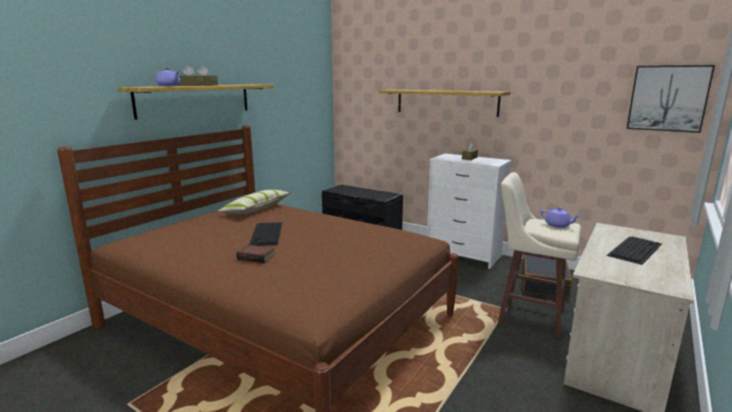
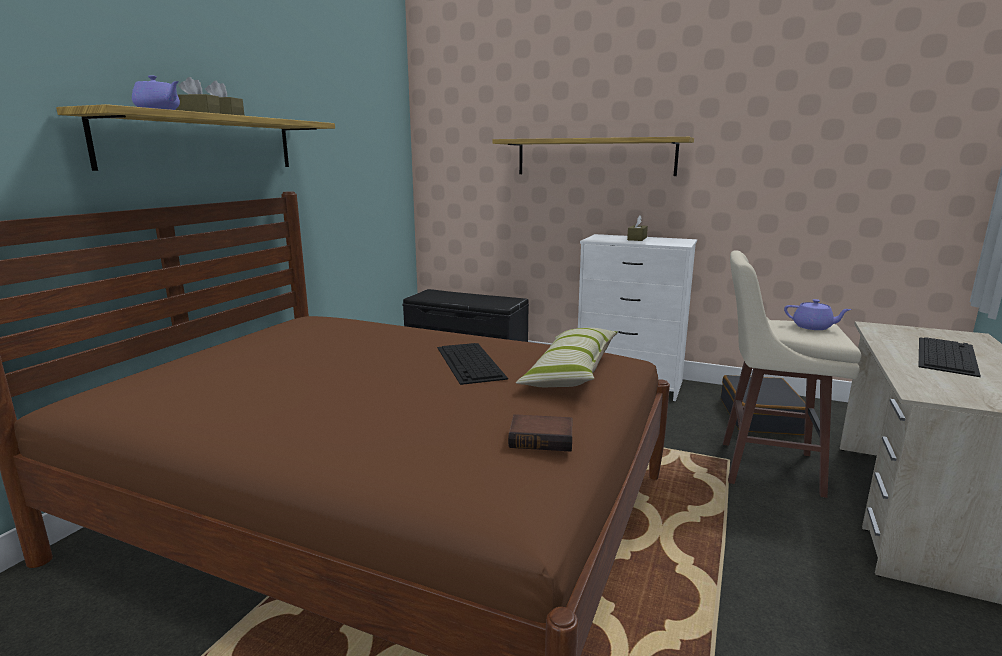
camera: 10 degrees left, 0 degrees up
(256, 209) = (321, 329): pillow -> pillow (571, 372)
(257, 257) = (360, 408): book -> book (542, 438)
(266, 234) = (359, 367): keyboard -> keyboard (470, 362)
(668, 98) = (926, 140): picture -> none

